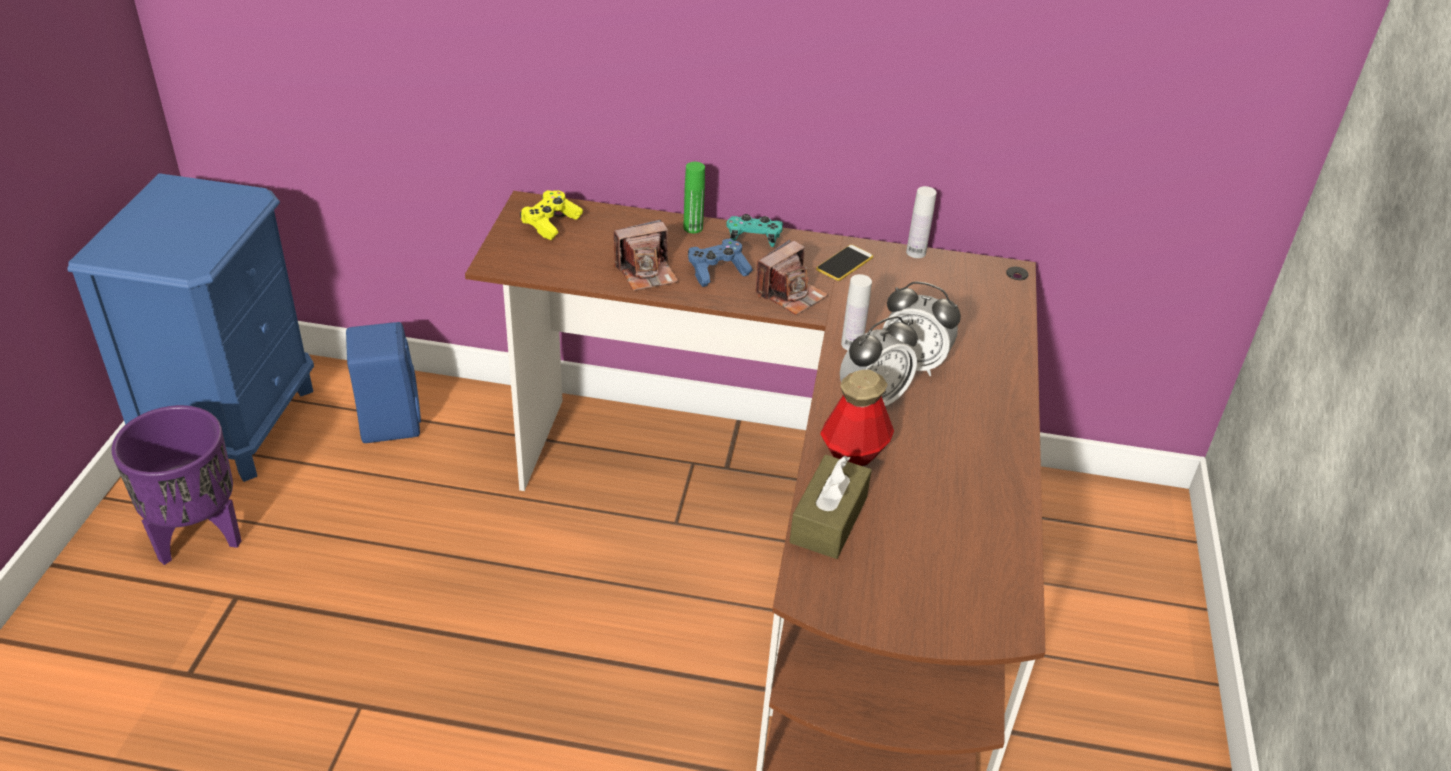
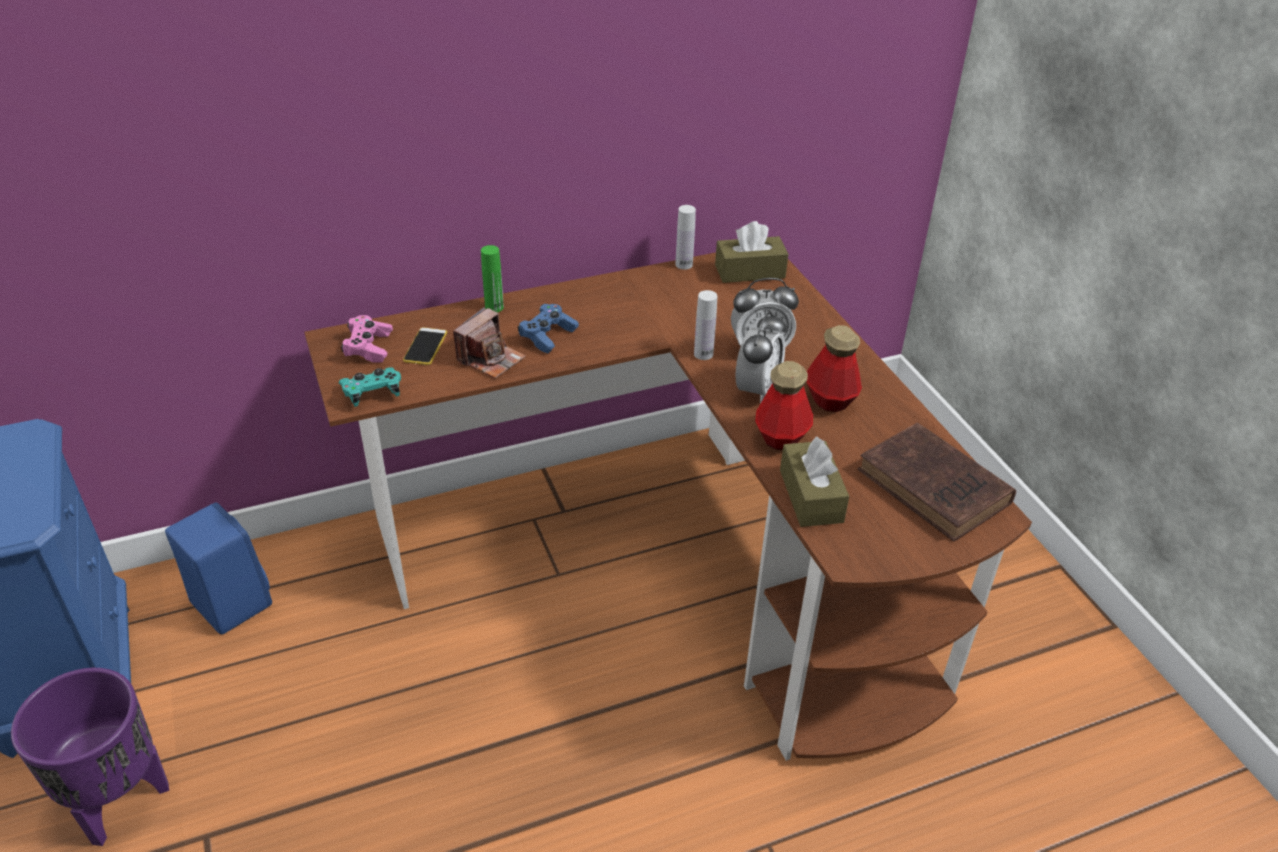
camera: 30 degrees left, 0 degrees up
(551, 223) = (368, 348): yellow game controller -> pink game controller
(753, 238) = (551, 298): turquoise game controller -> turquoise game controller (372, 394)
(790, 294) = (622, 333): camera -> none
(844, 263) = (640, 292): phone -> phone (425, 347)
(941, 439) = (830, 399): none -> bottle
(969, 572) = (936, 489): none -> brown book
(979, 283) = (750, 271): none -> brown tissue box

